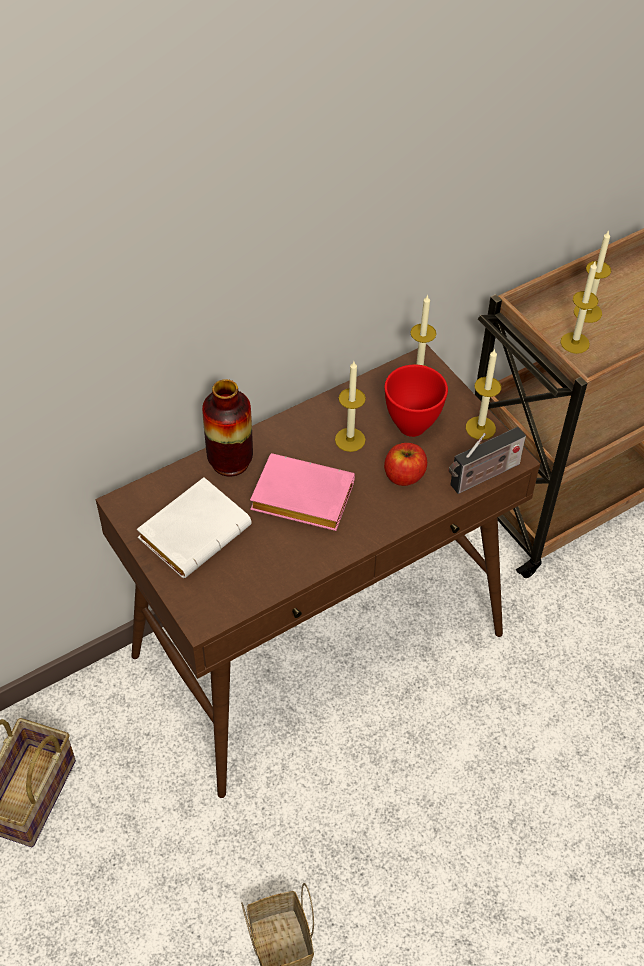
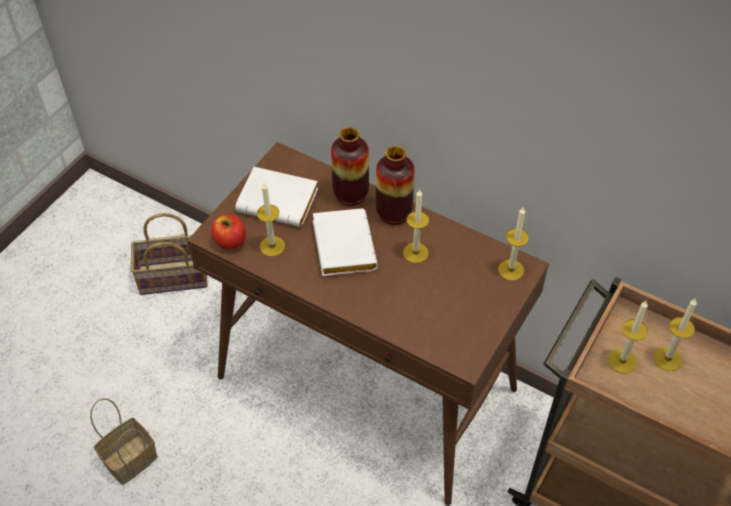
camera: 65 degrees right, 0 degrees up
(283, 435) = (394, 213): none -> vase
(299, 499) = (341, 245): pink book -> white book
(404, 475) = (402, 298): apple -> apple (230, 241)
(413, 425) = (456, 286): red bowl -> none
(480, 428) = (484, 330): candle -> candle (272, 246)
(482, 477) = (434, 349): radio -> none

